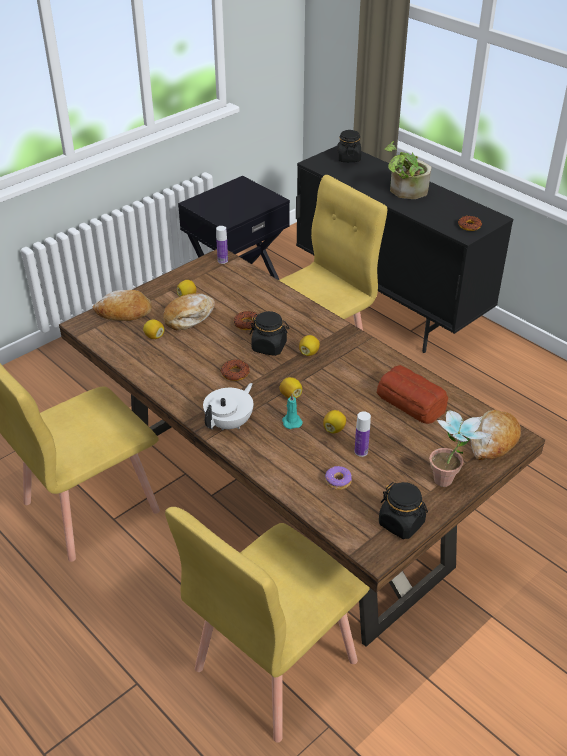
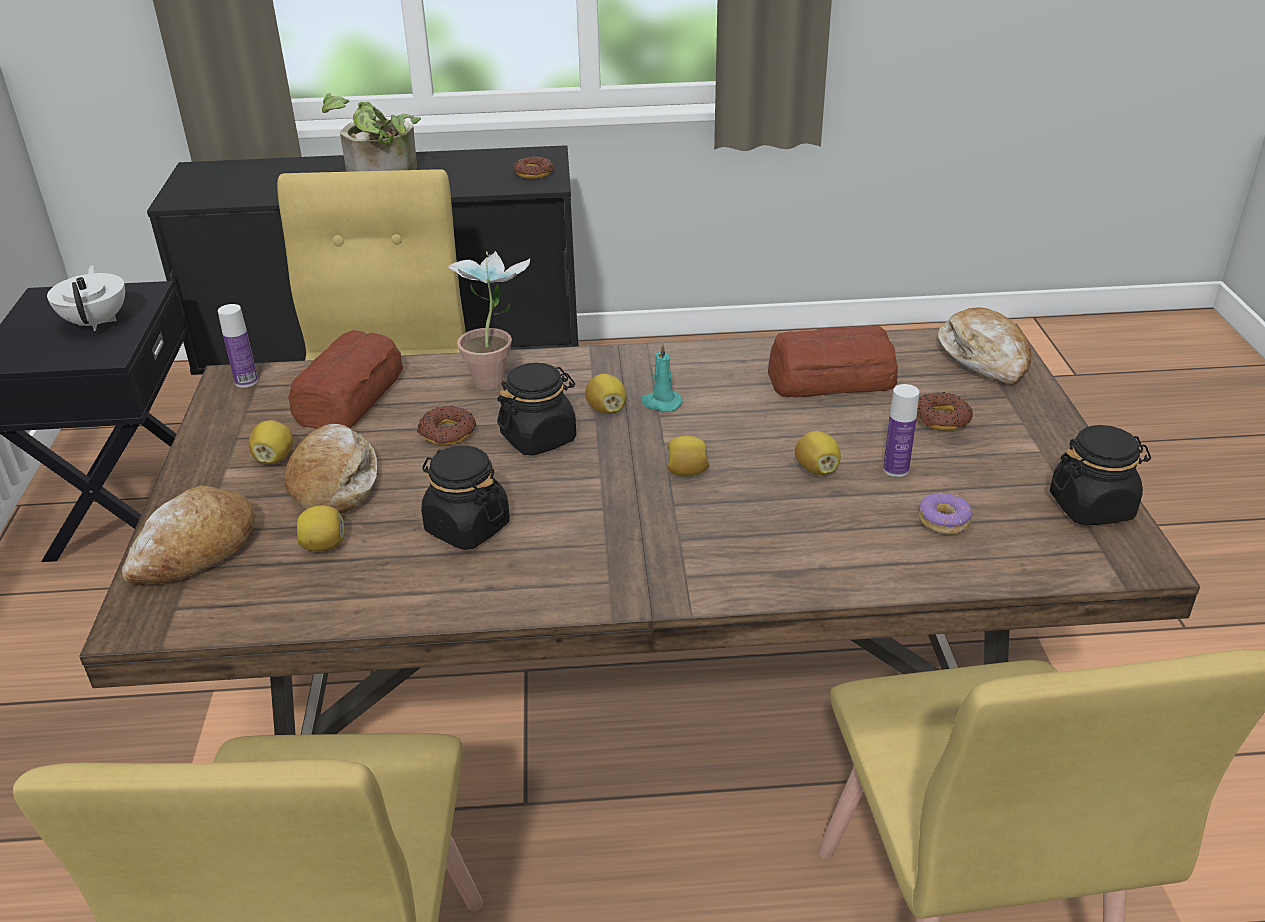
camera: 50 degrees left, 5 degrees down
(230, 423) = (679, 566): white teapot -> white teapot (97, 322)
(235, 373) = (557, 502): donut -> donut (942, 418)
(242, 288) = (351, 396): none -> bread
(291, 421) = (751, 501): turquoise candle -> turquoise candle (661, 403)
(348, 158) = (223, 174): black jar -> black jar (467, 527)
(450, 480) = (1032, 425): potted plant -> potted plant (497, 377)

